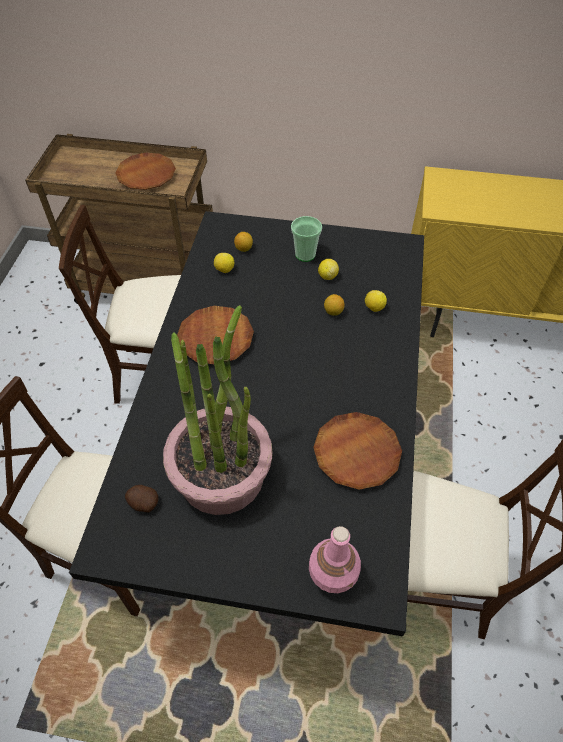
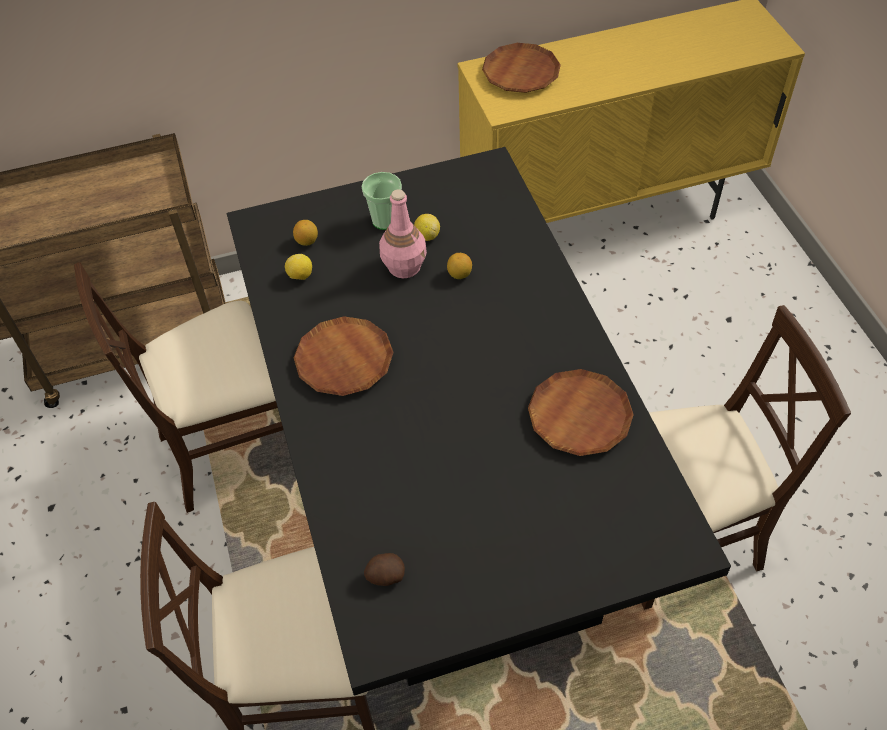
camera: 25 degrees left, 0 degrees up
(146, 175) = (111, 194): brown plate -> brown plate (521, 73)
(222, 474) = (451, 504): potted plant -> none
(333, 574) = (631, 548): pink bottle -> pink bottle (404, 266)
(374, 308) = (501, 252): lemon -> none

